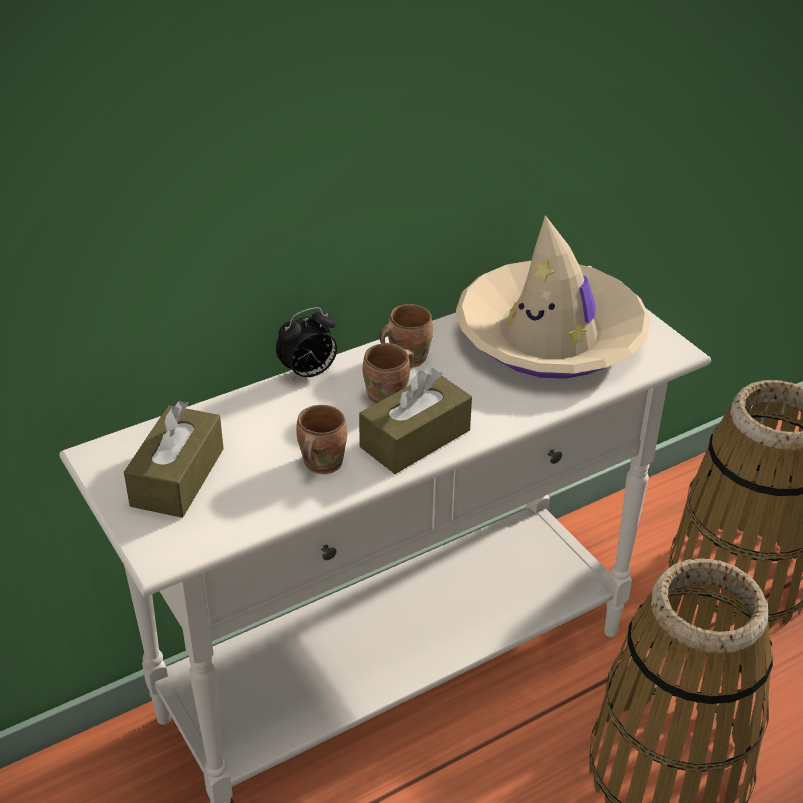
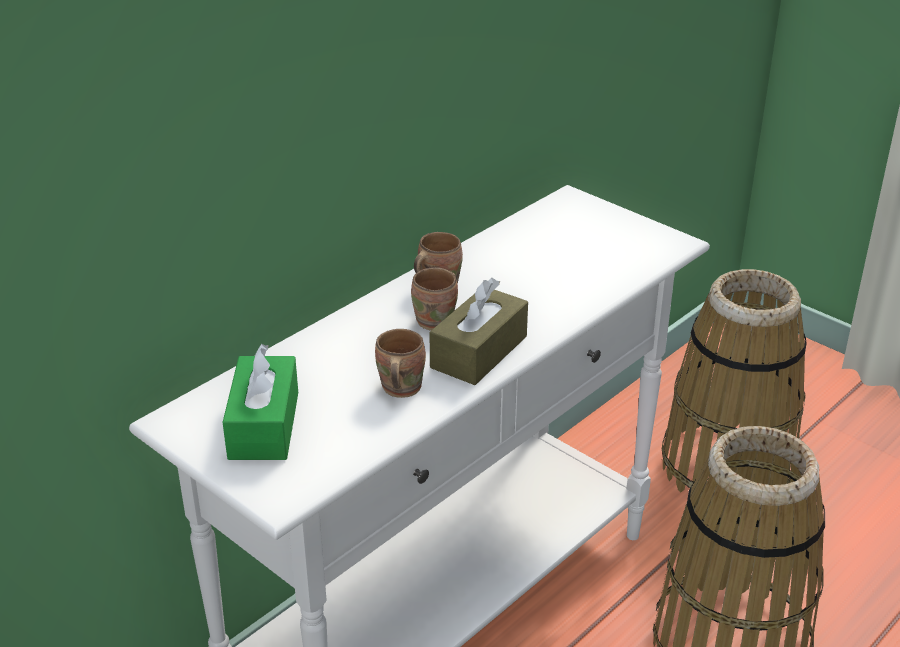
camera: 15 degrees left, 5 degrees down
(177, 477) = (264, 425): brown tissue box -> green tissue box
(308, 373) = (350, 314): alarm clock -> none
(550, 336) = (561, 247): beige hat -> none

